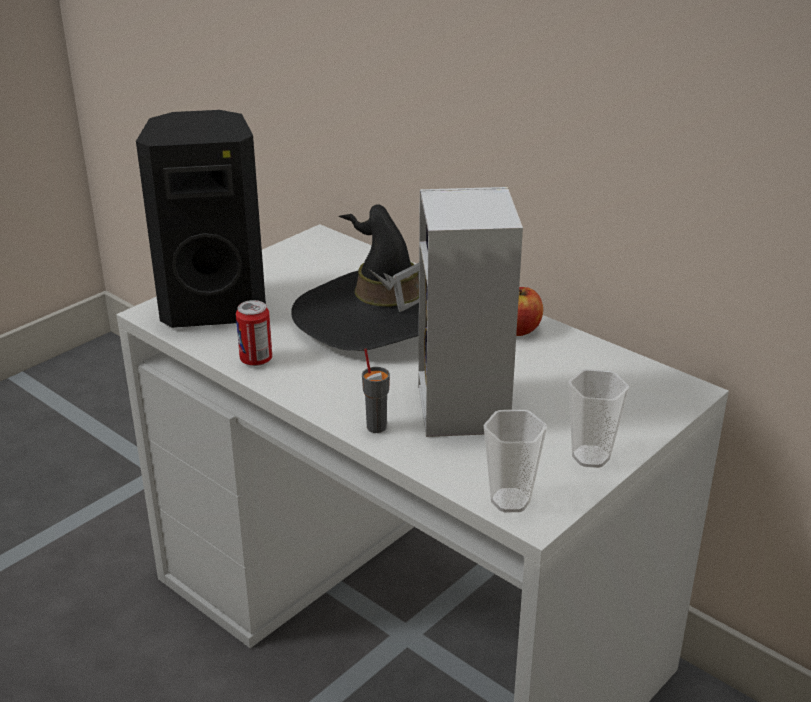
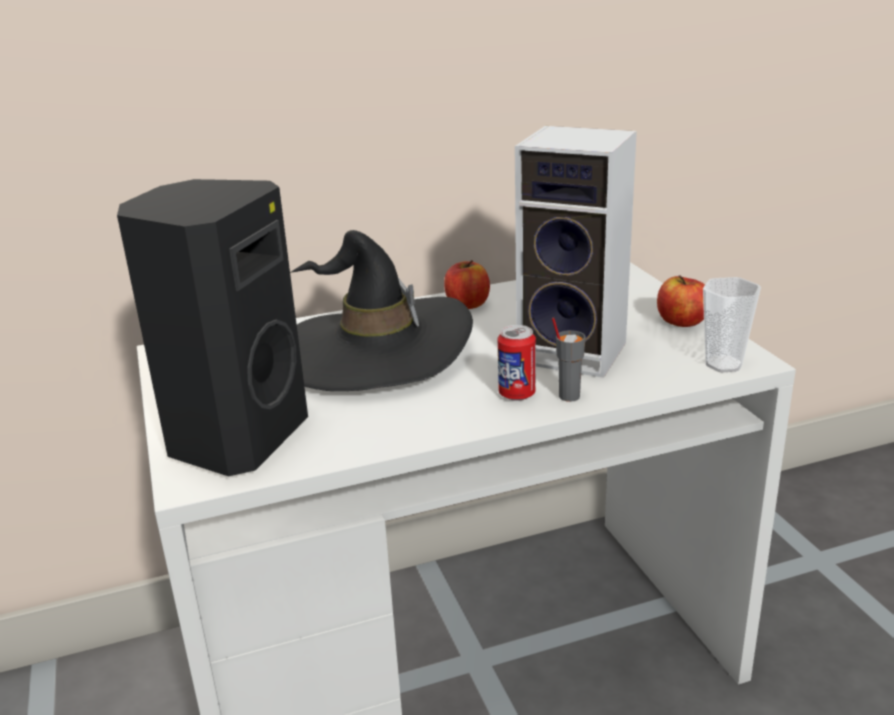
camera: 60 degrees left, 5 degrees down
(256, 360) = (381, 434): can -> can (517, 394)
(590, 457) = (682, 322): cup -> apple

